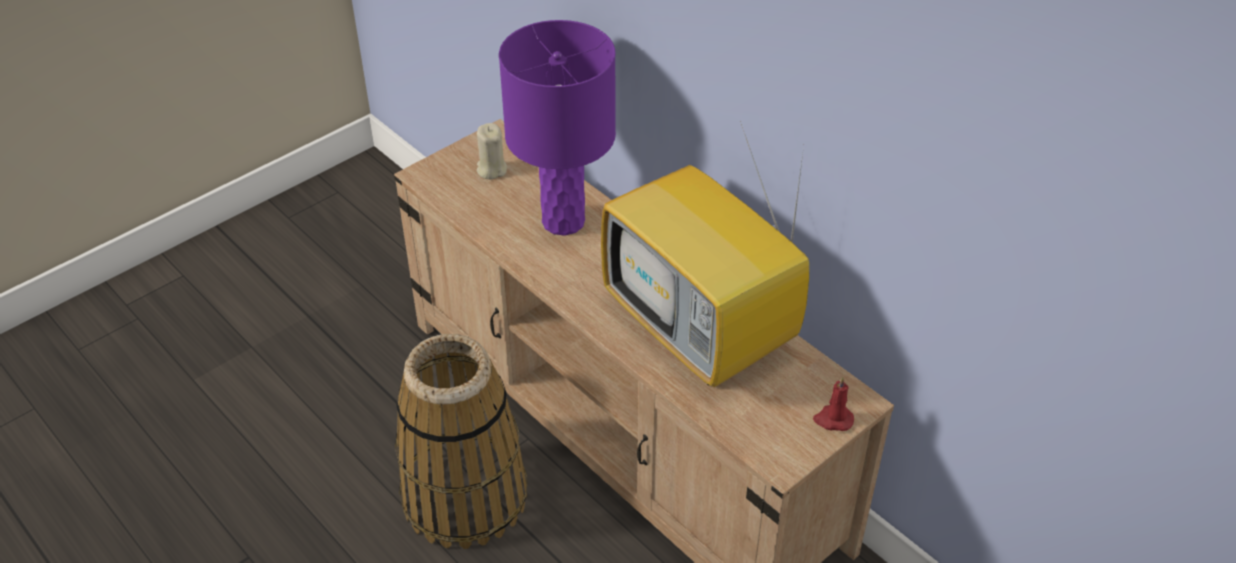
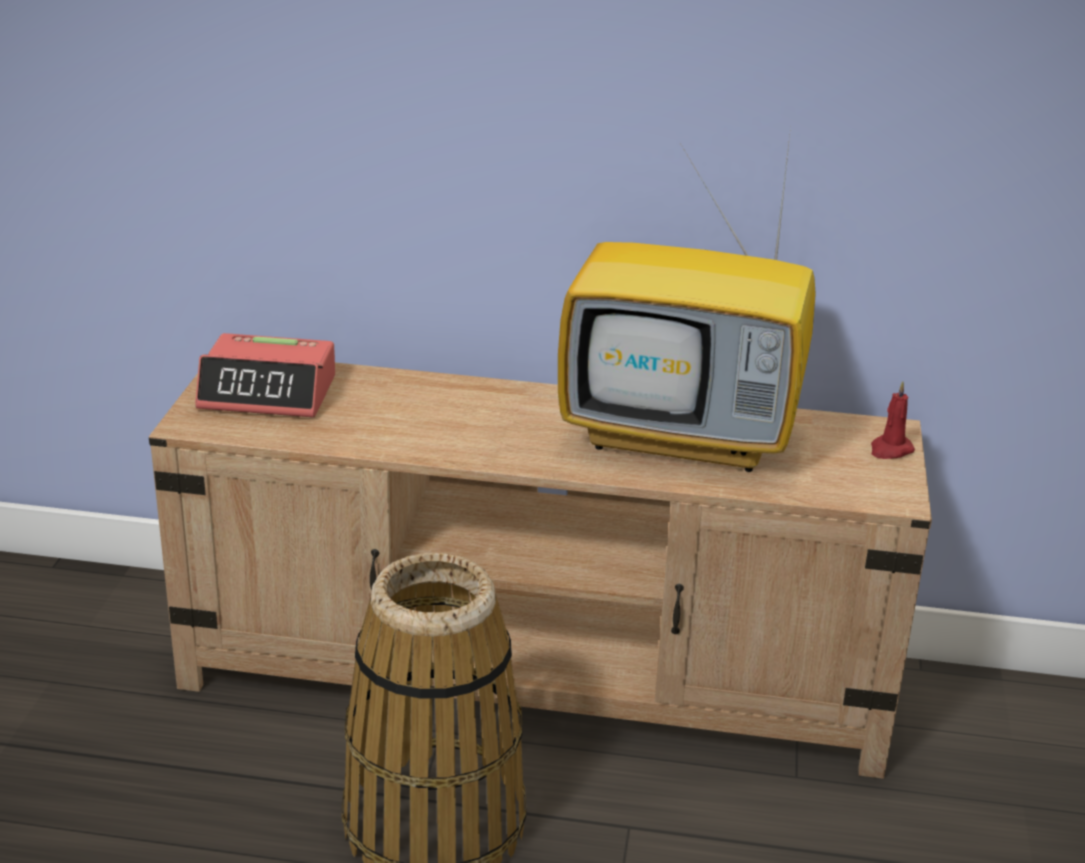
camera: 40 degrees left, 15 degrees down
(491, 169) = (268, 393): beige candle -> alarm clock
(563, 221) = (414, 406): purple table lamp -> none

